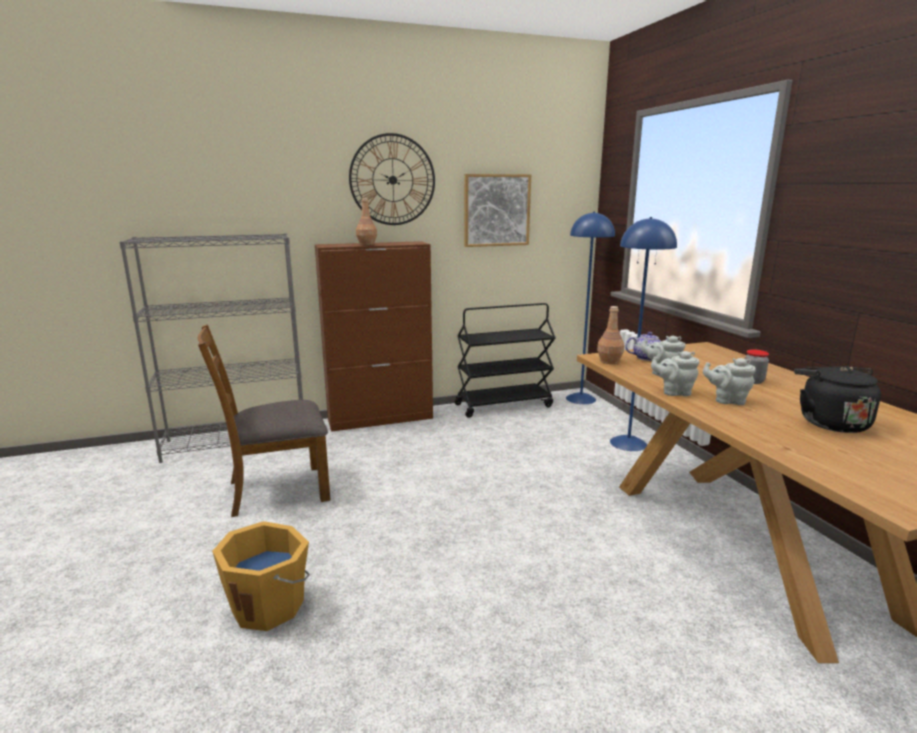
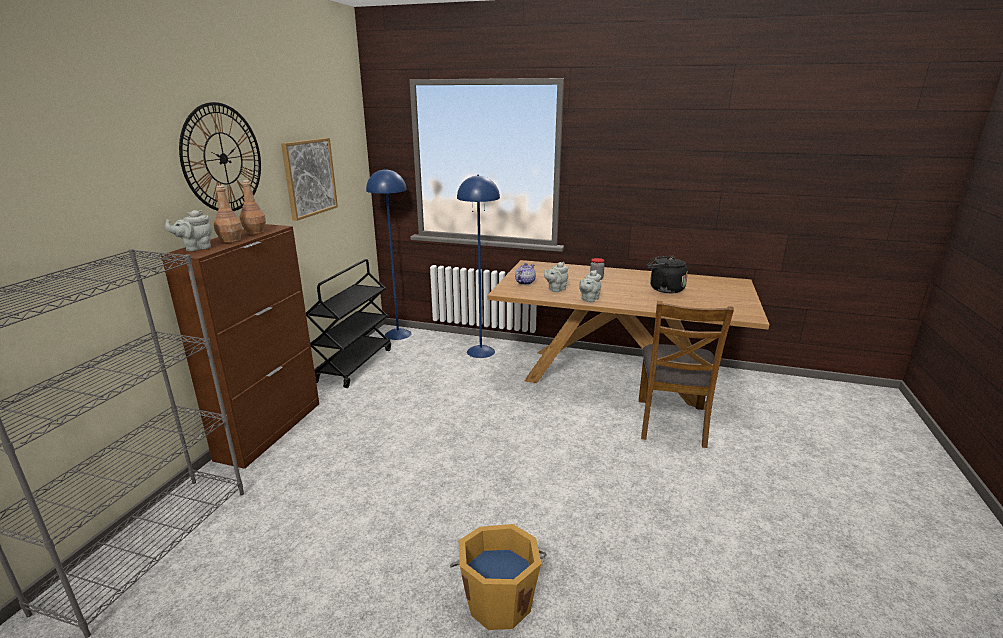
camera: 55 degrees left, 5 degrees up
(277, 490) = (314, 543): brown chair -> brown chair (672, 422)
(609, 361) = (515, 292): brown bottle -> brown bottle (254, 232)
(727, 400) = (615, 294): grey teapot -> grey teapot (196, 248)

